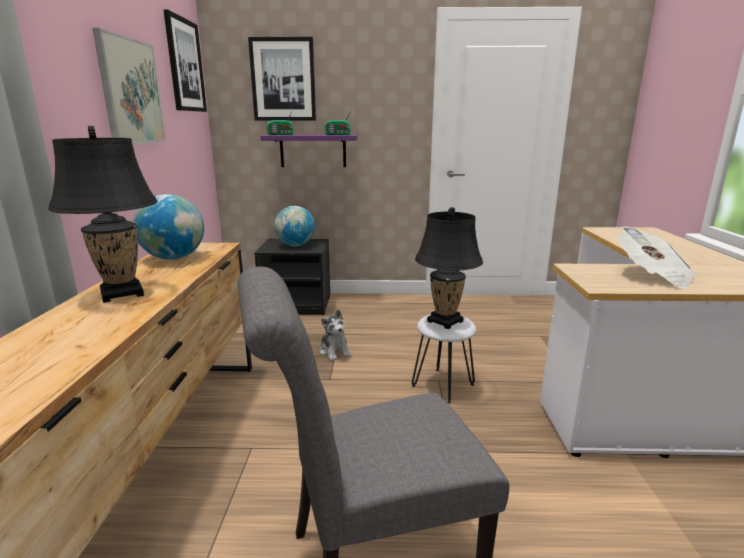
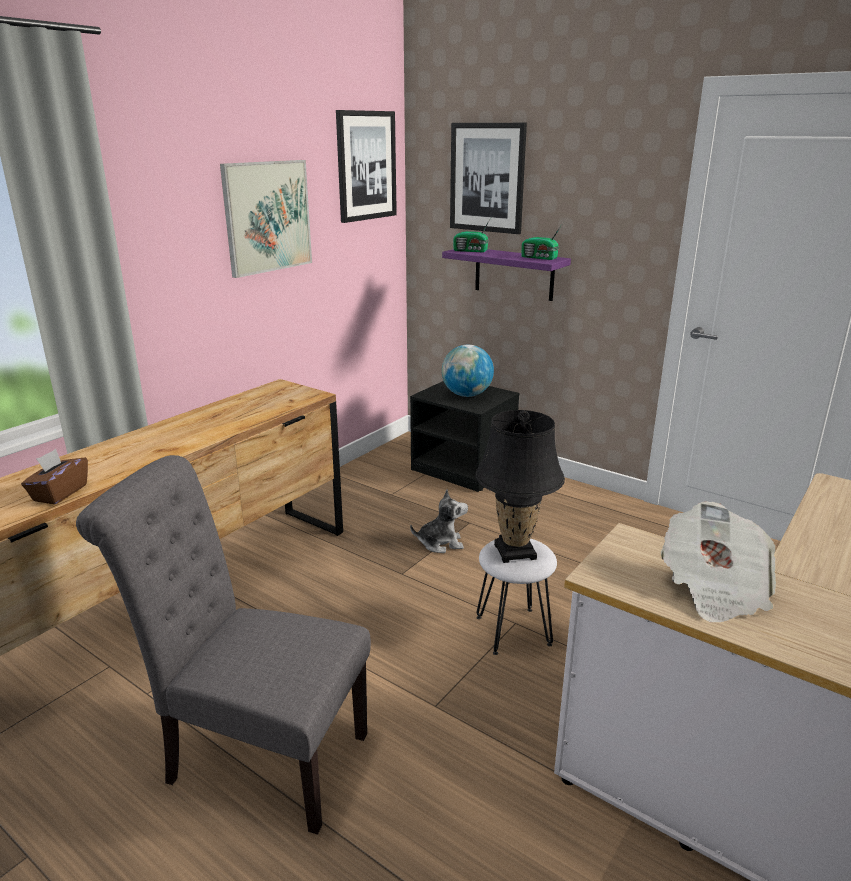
camera: 35 degrees right, 5 degrees up
(65, 362) = (59, 493): none -> brown tissue box
(122, 293) = (166, 436): black table lamp -> none
(174, 258) = (254, 402): globe -> none
(335, 351) = (440, 543): plush toy -> plush toy turned 105 degrees counterclockwise

